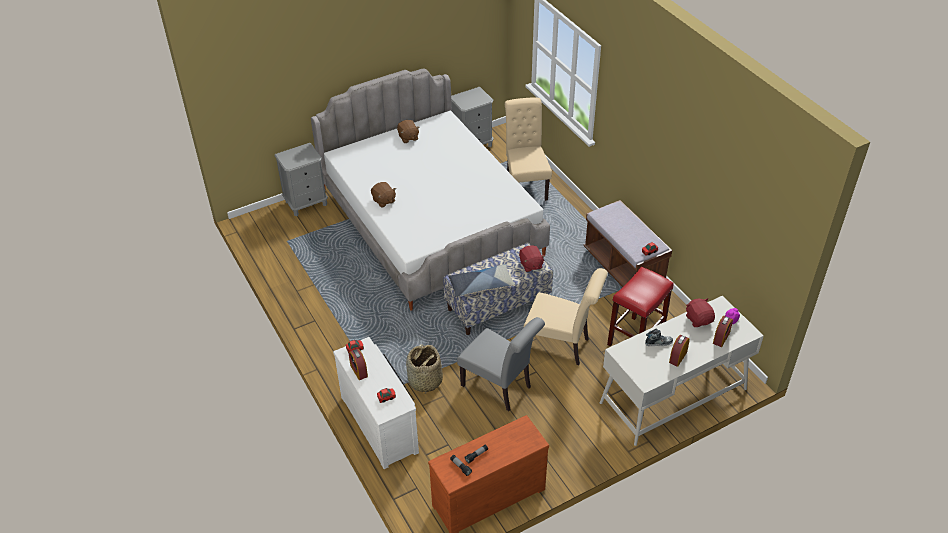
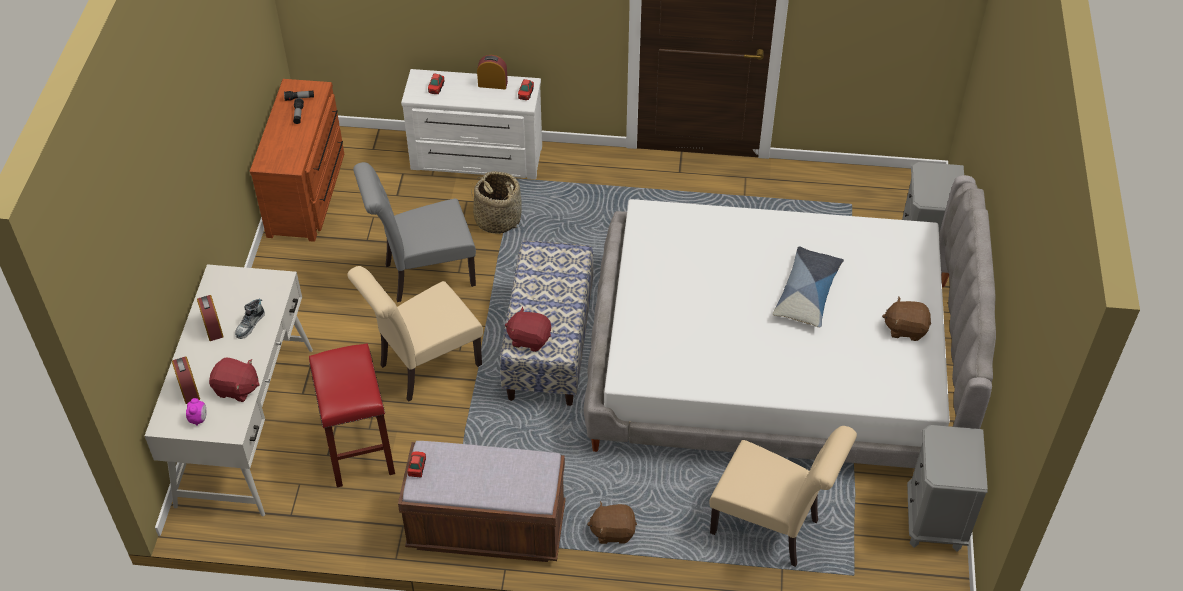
camera: 125 degrees right, 5 degrees up
(383, 201) = (770, 233): brown plush toy -> brown plush toy (613, 531)
(481, 285) = (541, 270): pillow -> pillow (807, 293)

